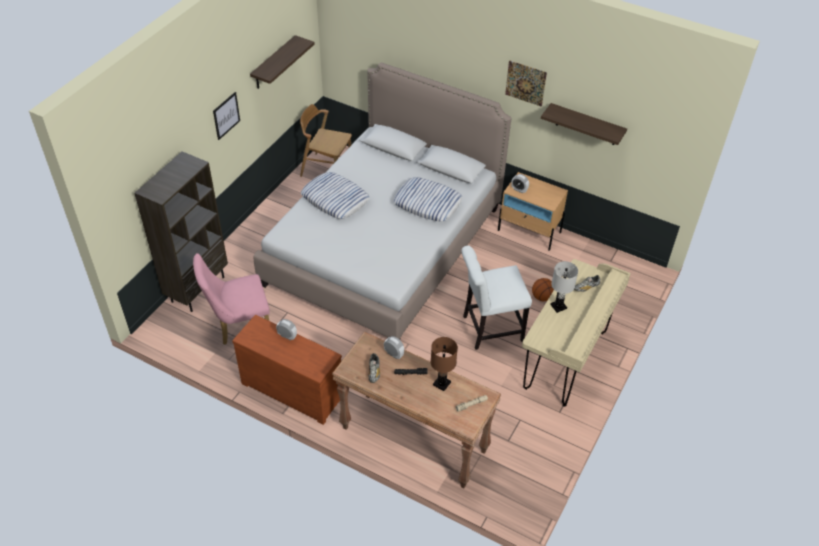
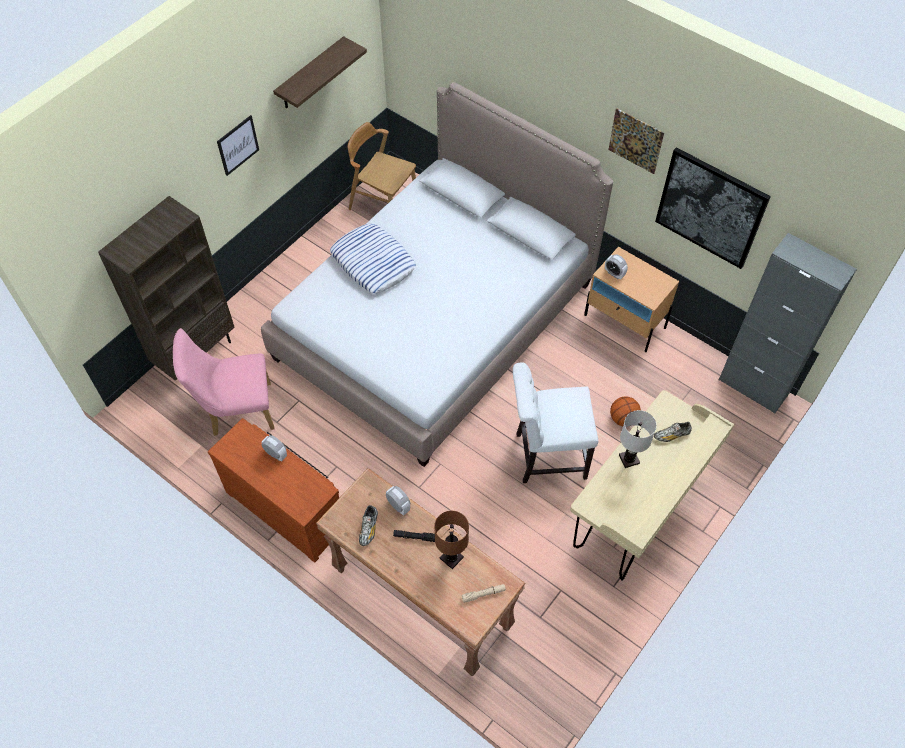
camera: 10 degrees right, 10 degrees up
(428, 203) = (490, 281): pillow -> none
(586, 125) = (710, 208): shelf -> picture
(634, 265) = (753, 387): none -> grey cabinet

